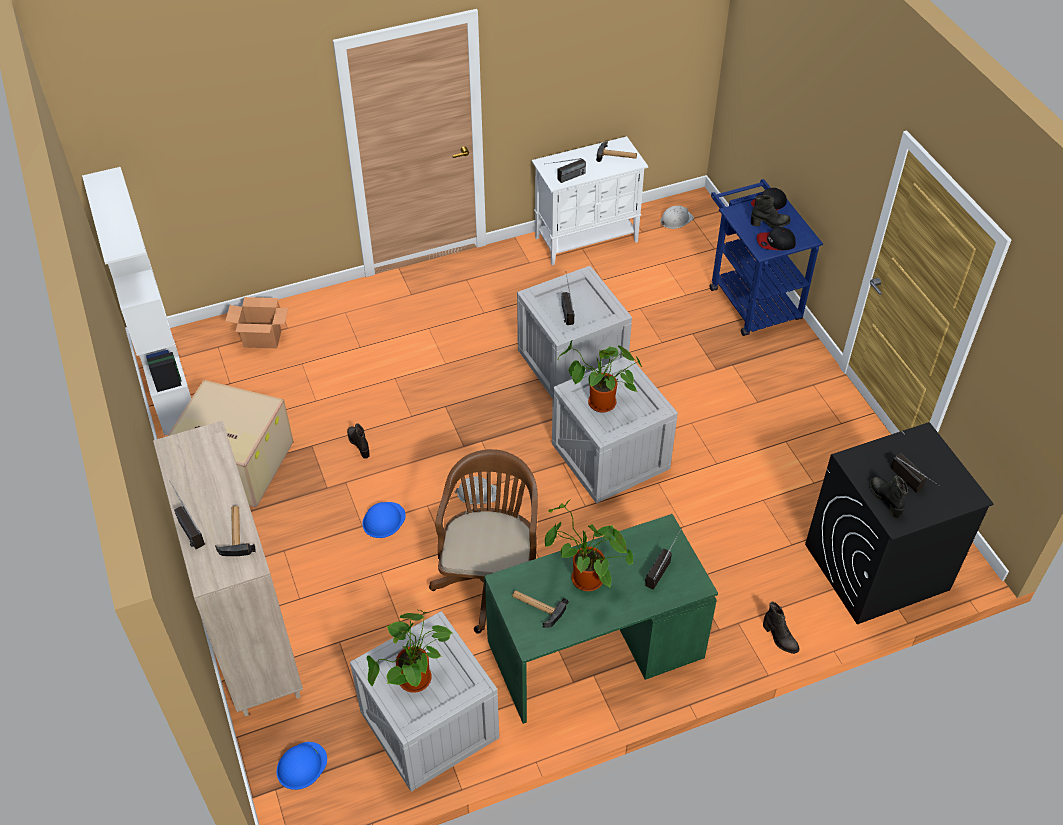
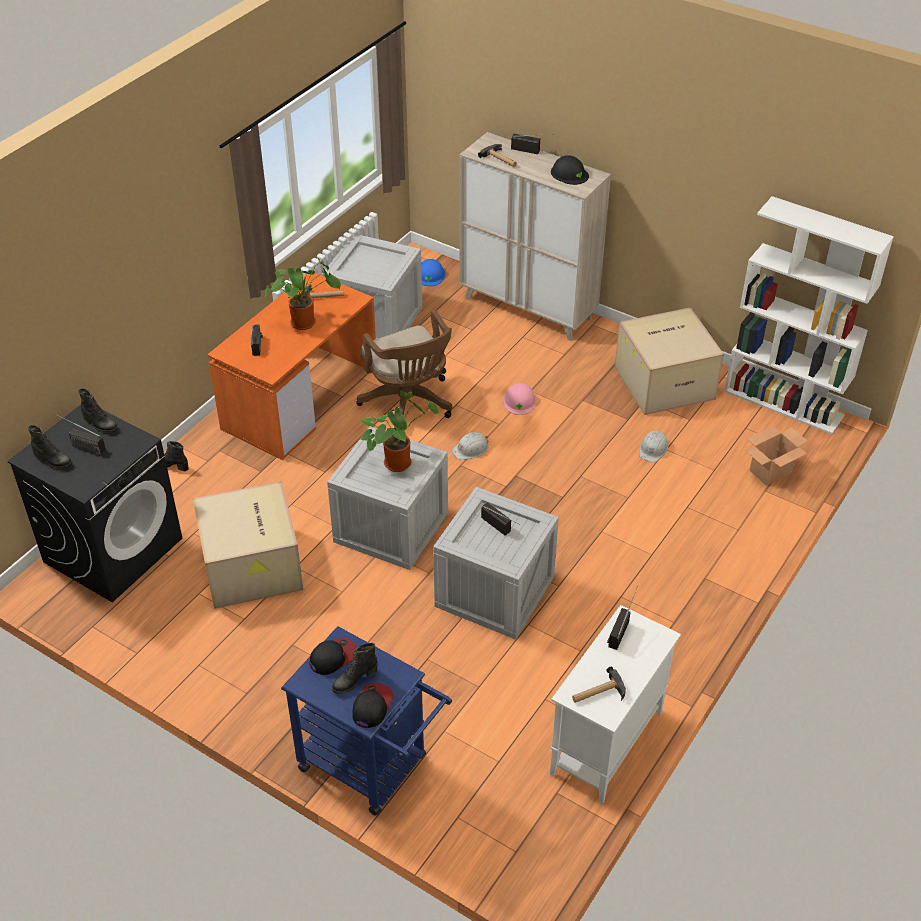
camera: 145 degrees right, 5 degrees down
(192, 465) = (569, 173): none -> black hard hat
(359, 444) = (595, 437): black boot -> black boot (53, 461)
(383, 520) = (519, 401): blue hard hat -> pink hard hat
(415, 682) = (374, 260): potted plant -> none
(594, 651) = (300, 399): green desk -> orange desk
(676, 220) = (533, 836): white hard hat -> white hard hat (653, 449)
(753, 482) = (253, 567): none -> cardboard box

